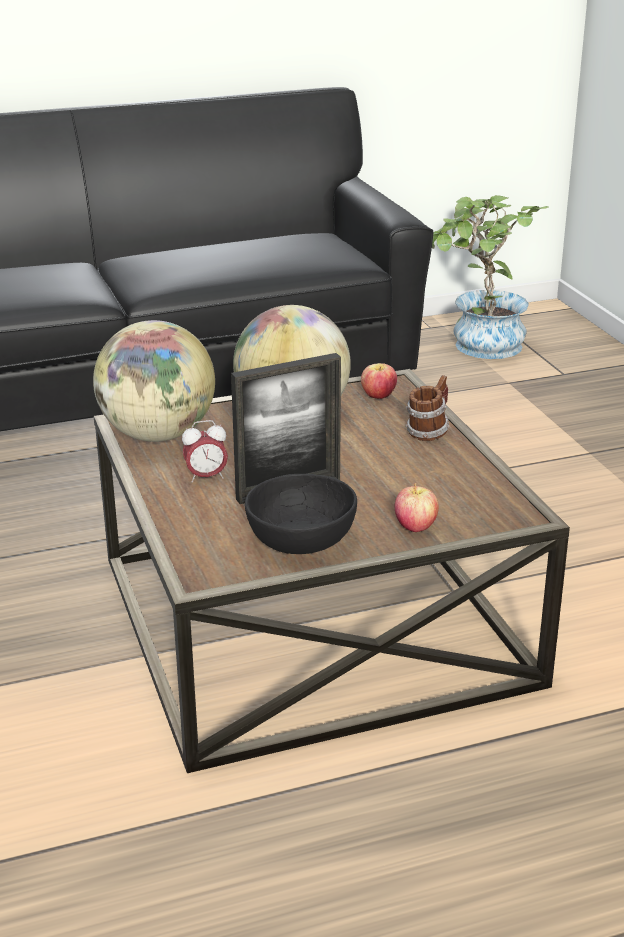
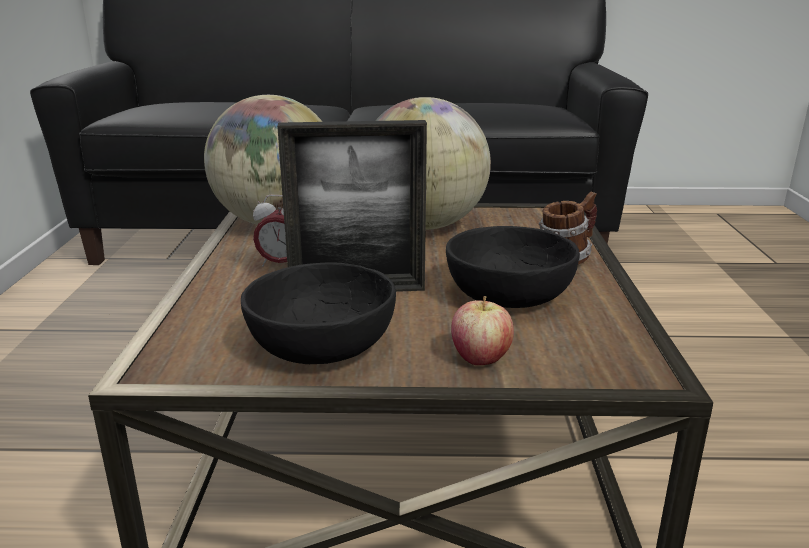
camera: 20 degrees right, 5 degrees down
(378, 396) = (529, 221): apple -> none
(403, 472) = (508, 294): none -> black bowl
(479, 347) = (695, 232): potted plant -> none

